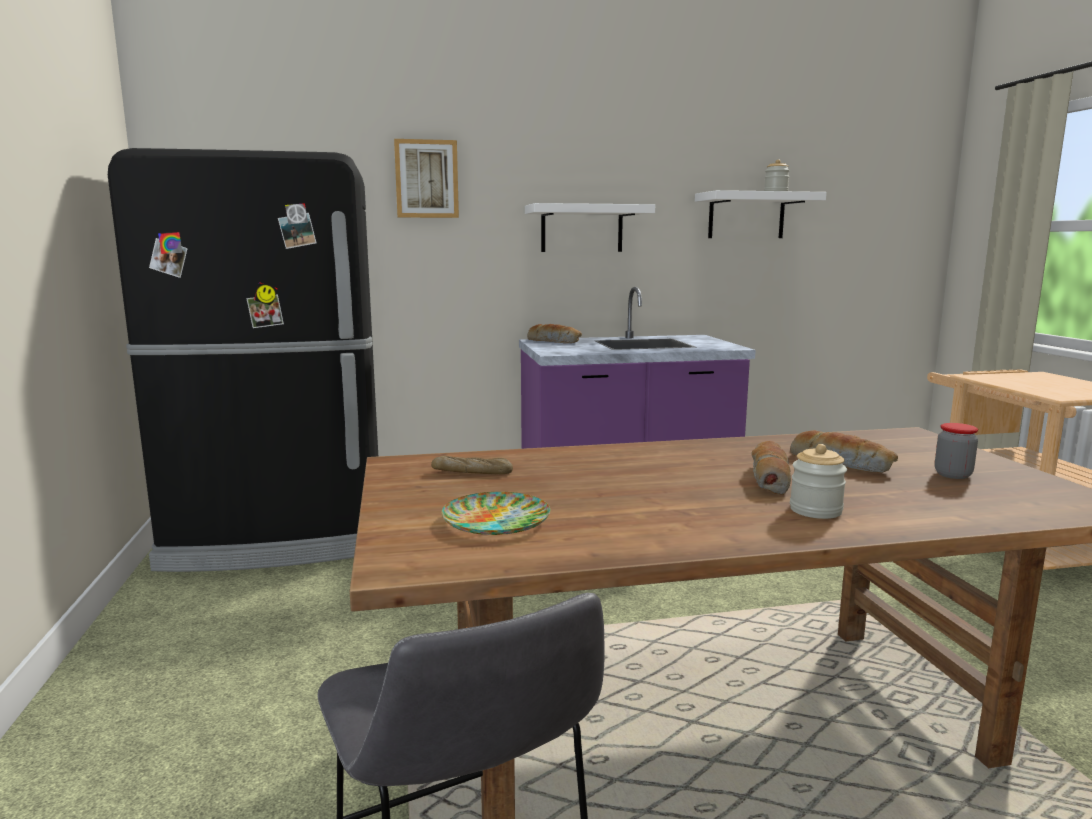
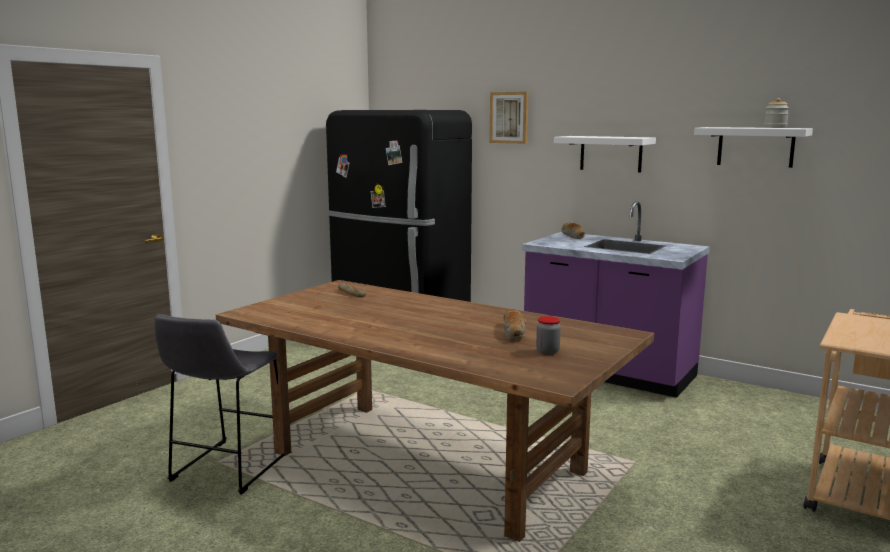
camera: 45 degrees right, 0 degrees up
(497, 521) = (304, 310): plate -> none
(768, 478) = (453, 326): bread -> none
(815, 510) = (419, 340): jar -> none

